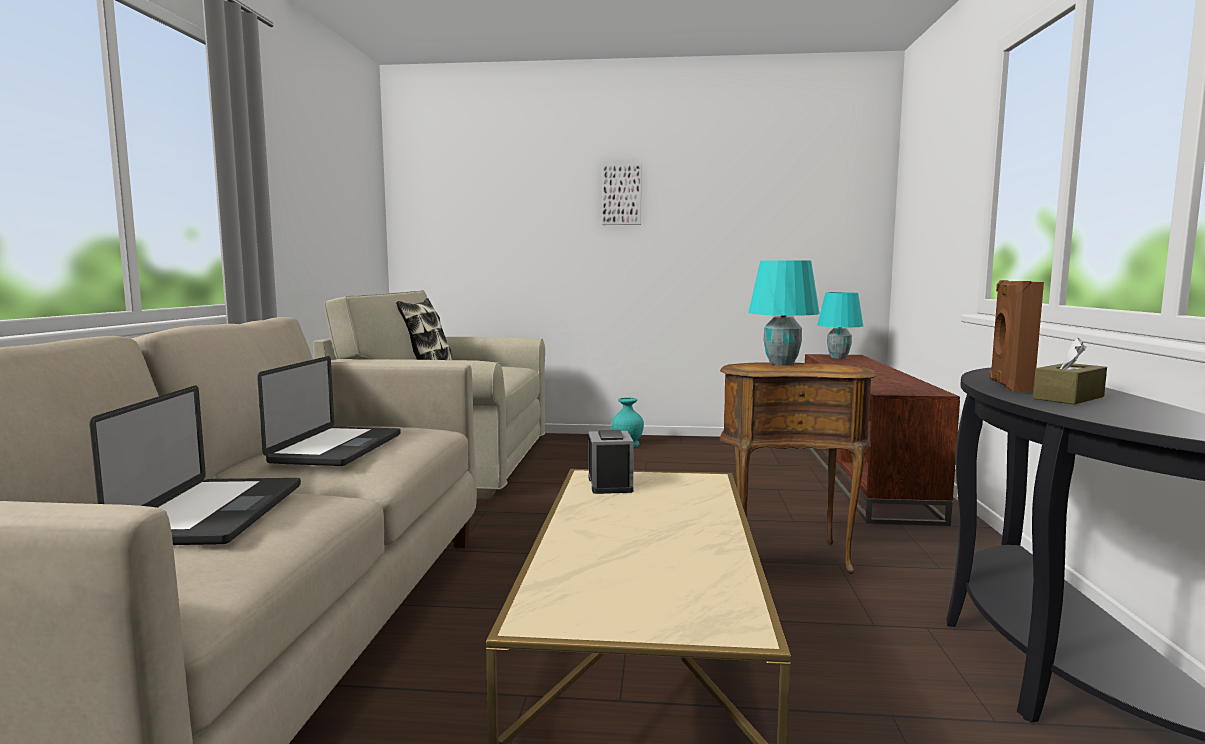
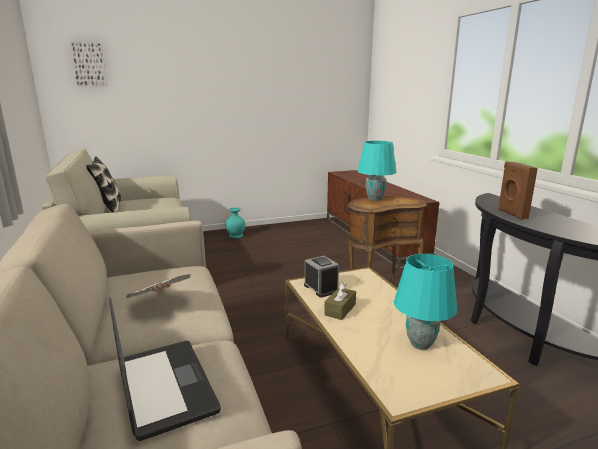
camera: 25 degrees left, 10 degrees up
(337, 448) = (160, 302): laptop -> newspaper
(621, 195) = (216, 77): picture -> picture (89, 64)
(838, 357) = (348, 174): turquoise table lamp -> turquoise table lamp (421, 344)
(1068, 398) = (546, 222): brown tissue box -> brown tissue box (340, 309)

